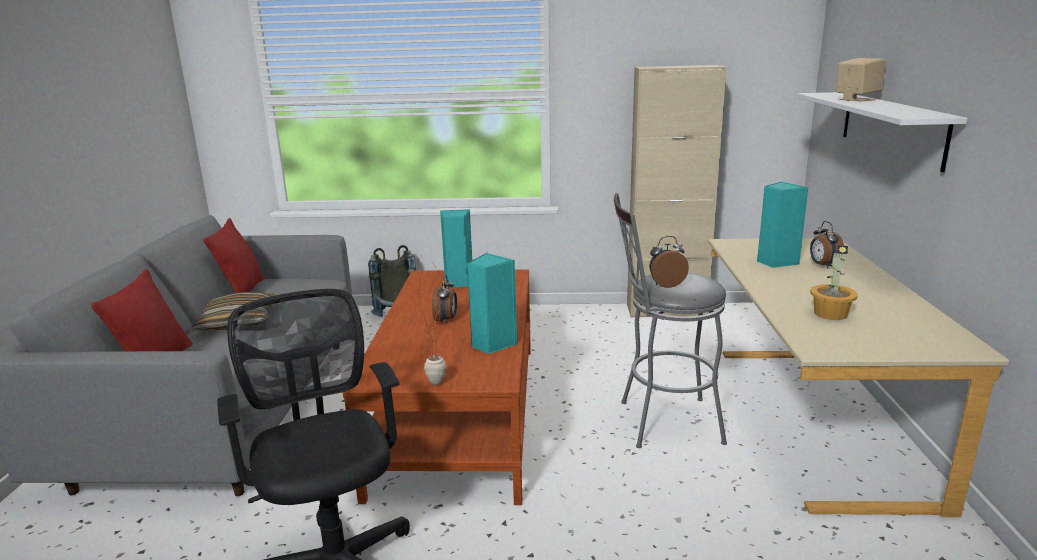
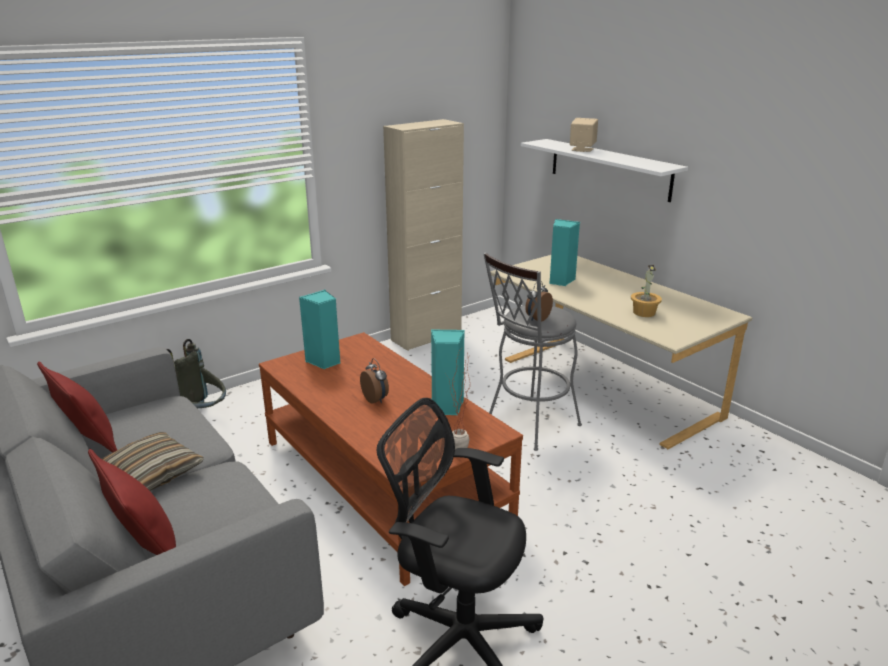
camera: 40 degrees left, 5 degrees up
(823, 265) = (589, 276): alarm clock -> none

